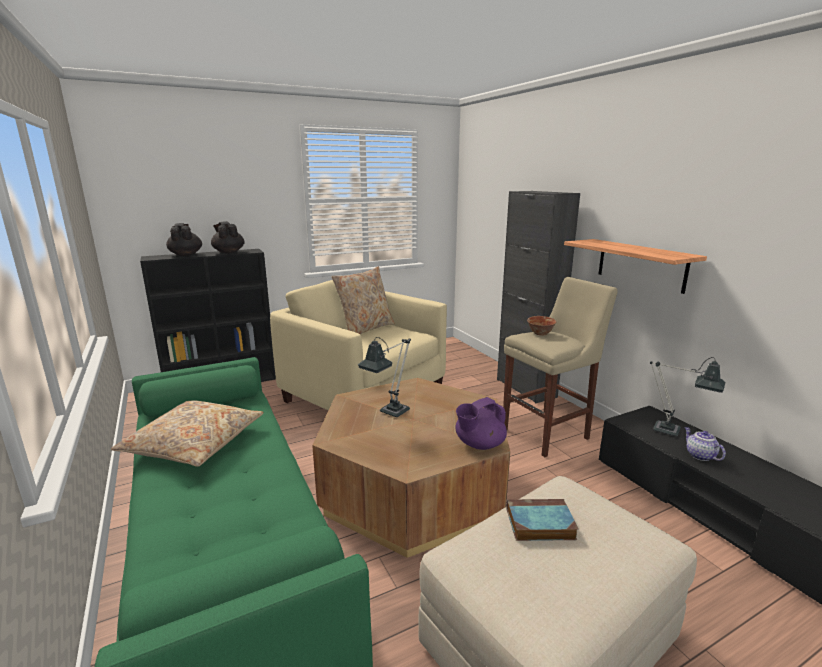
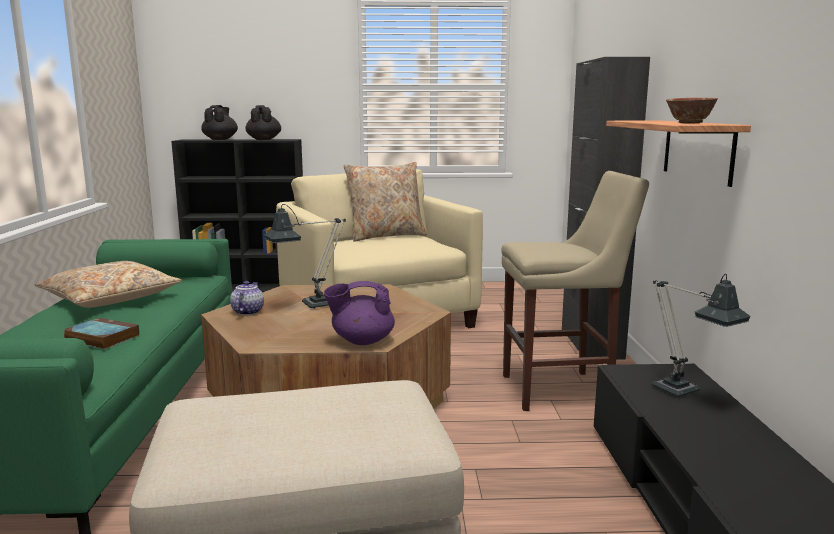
camera: 25 degrees right, 5 degrees down
(538, 524) = (307, 401): book -> book (101, 338)
(540, 333) = (549, 243): bowl -> bowl (689, 123)
(699, 455) = (683, 420): teapot -> teapot (247, 311)

